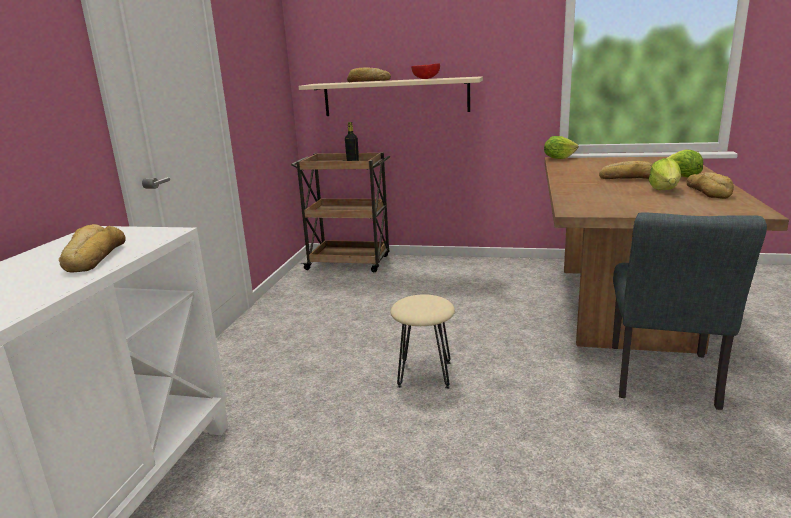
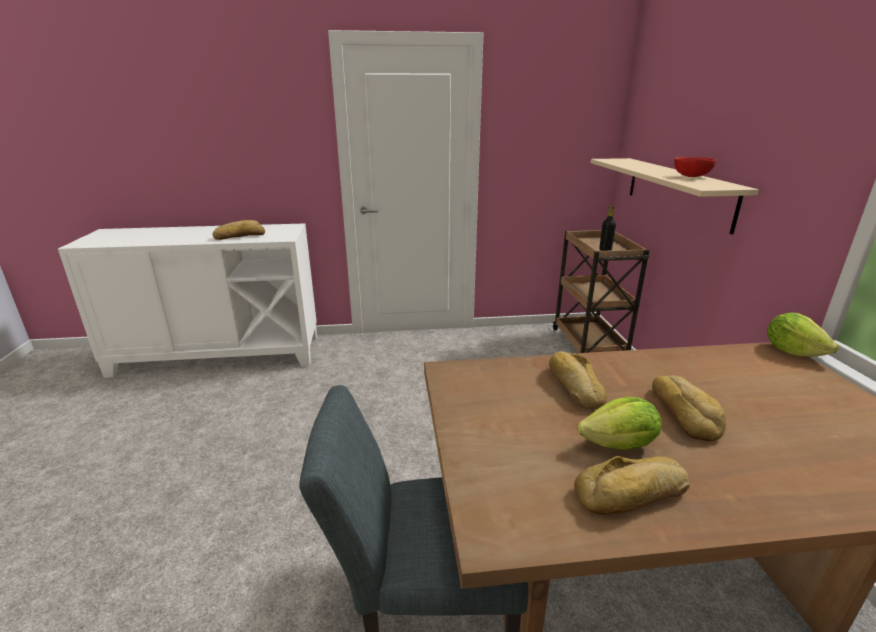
camera: 70 degrees right, 5 degrees up
(368, 81) = (652, 166): bread -> bread (574, 386)
(424, 374) = (390, 429): beige stool -> none
(682, 177) = (753, 473): lettuce -> none

